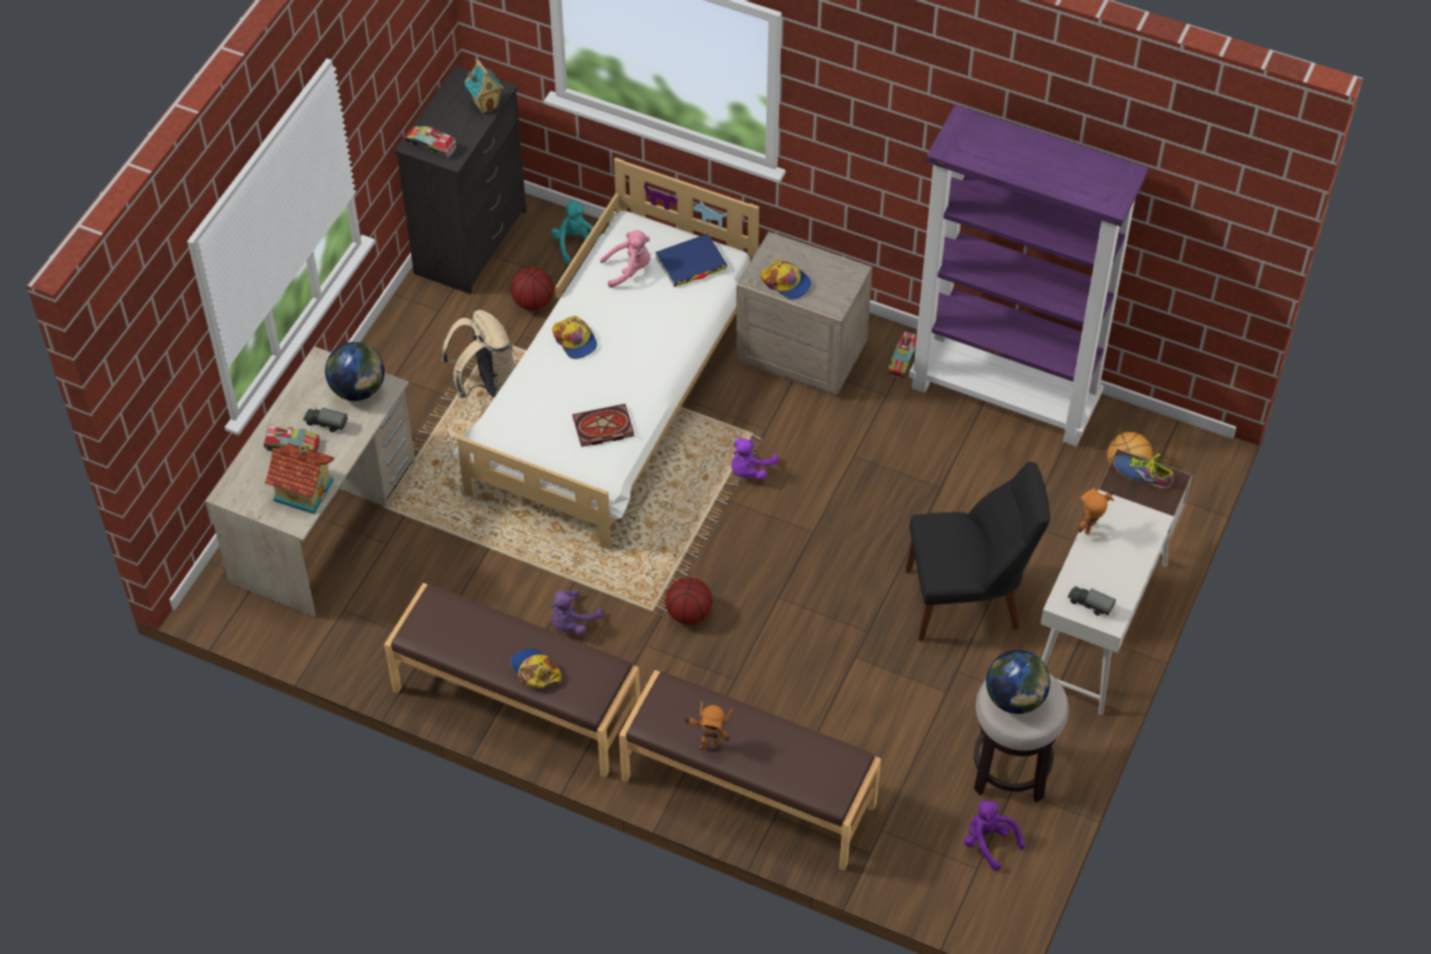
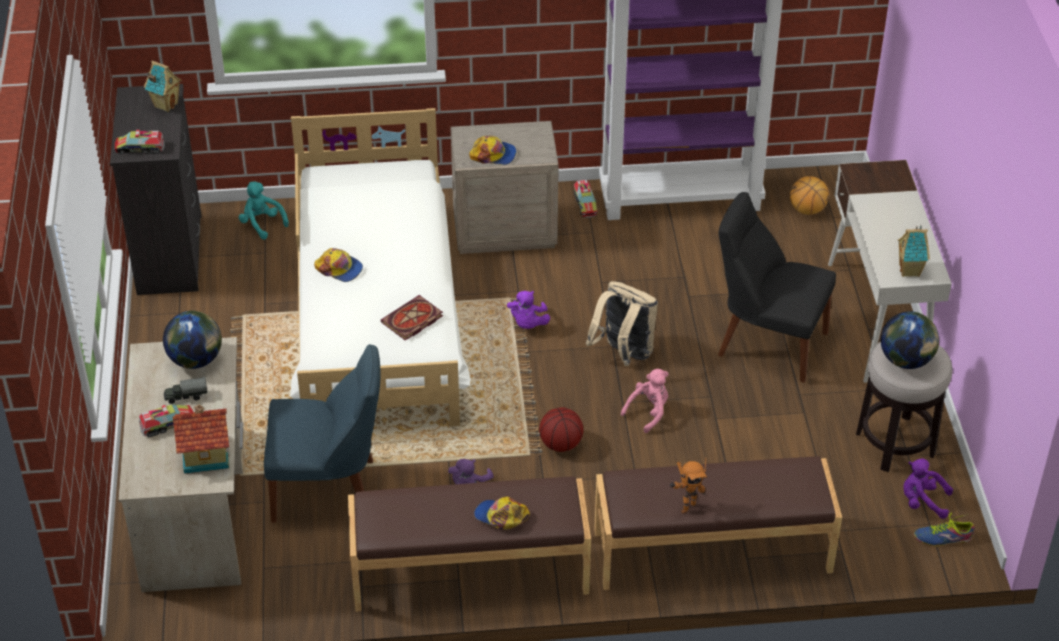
camera: 30 degrees left, 10 degrees down
(450, 559) = (329, 490): none -> blue chair
(485, 384) = (260, 350): beige backpack -> beige backpack (623, 354)
(533, 302) = (256, 276): basketball -> none
(629, 269) = (345, 204): pink plush toy -> pink plush toy (648, 412)
(691, 263) = (392, 181): blue book -> none
(968, 599) = (767, 342): black chair -> black chair turned 120 degrees counterclockwise
(1090, 604) = (910, 271): toy truck -> toy house
(1093, 529) = (868, 221): toy robot -> none
(1142, 475) = (872, 173): shoe -> shoe (943, 538)

